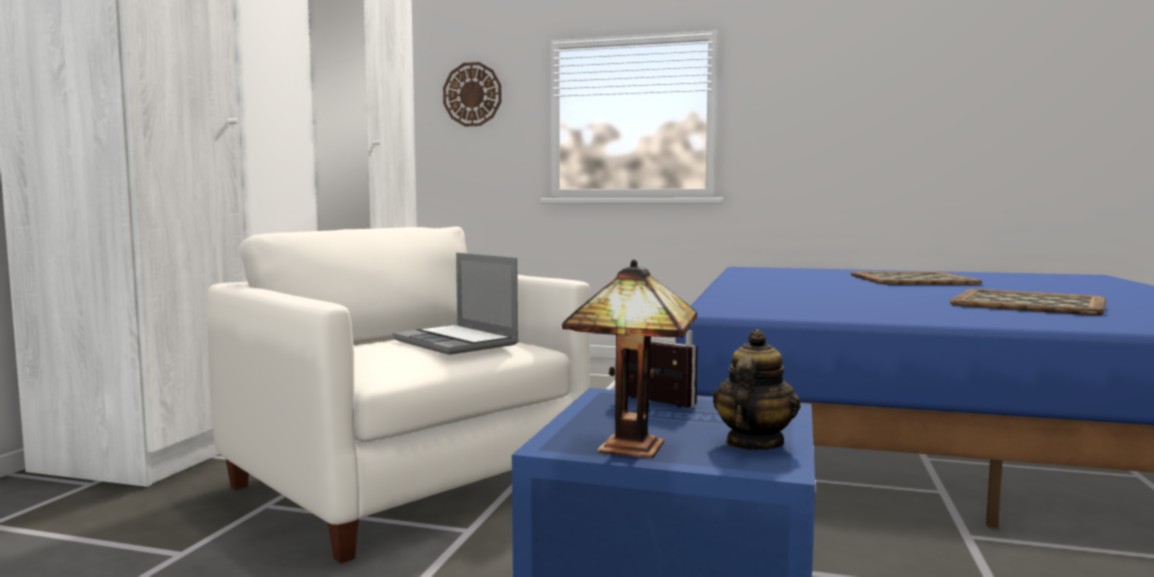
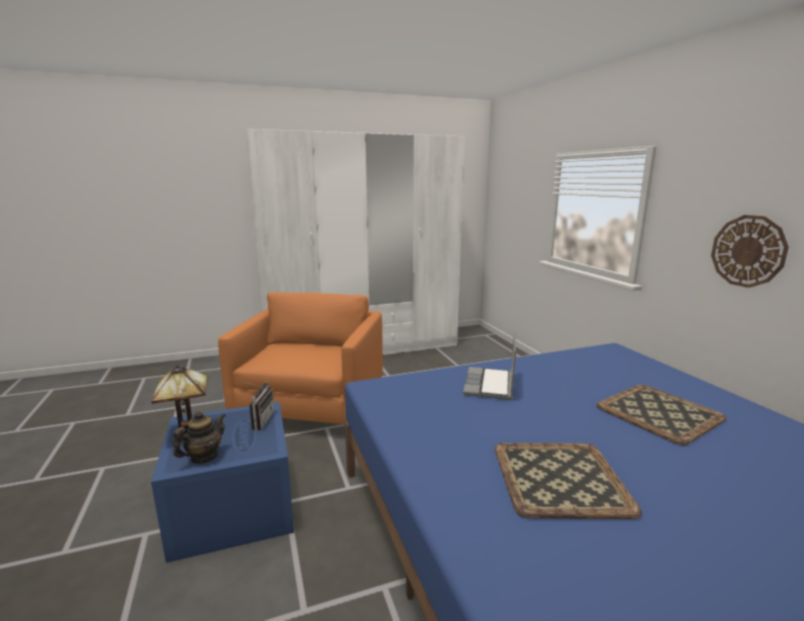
camera: 55 degrees right, 10 degrees up
(407, 483) = (311, 406): white armchair -> orange armchair
(457, 342) = (306, 357): laptop -> laptop (490, 385)
(472, 94) = (520, 188): wall clock -> wall clock (748, 251)
(753, 443) = (204, 457): teapot -> teapot turned 45 degrees counterclockwise

